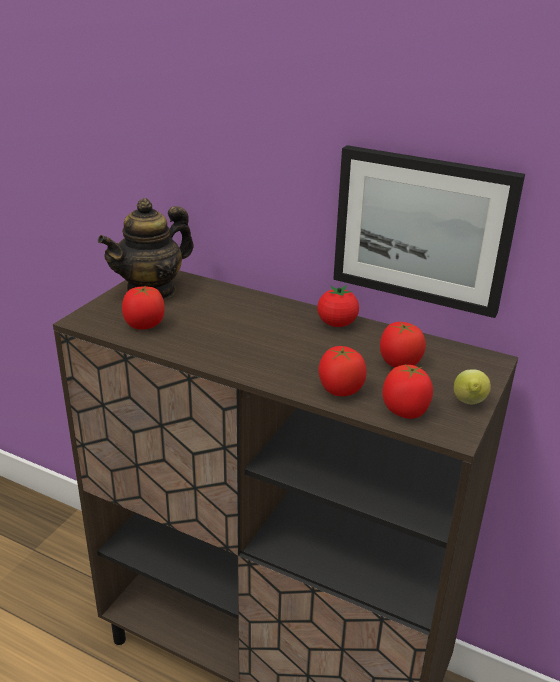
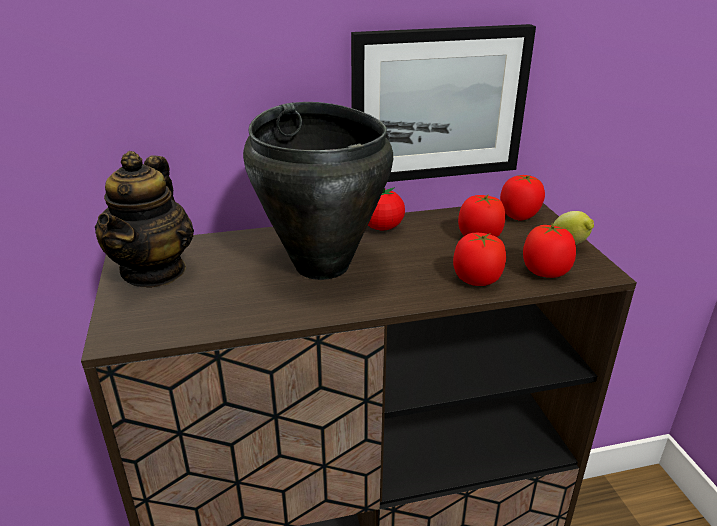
camera: 40 degrees left, 0 degrees up
(144, 325) = (204, 309): tomato -> tomato (519, 216)
(252, 331) = (322, 265): none -> black cooking pot

